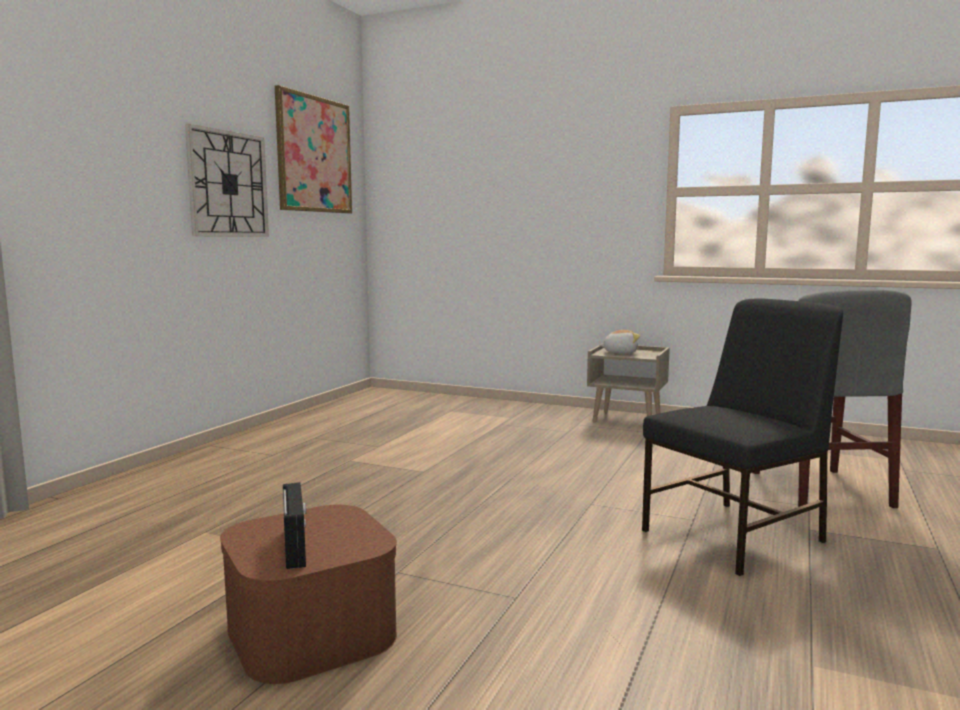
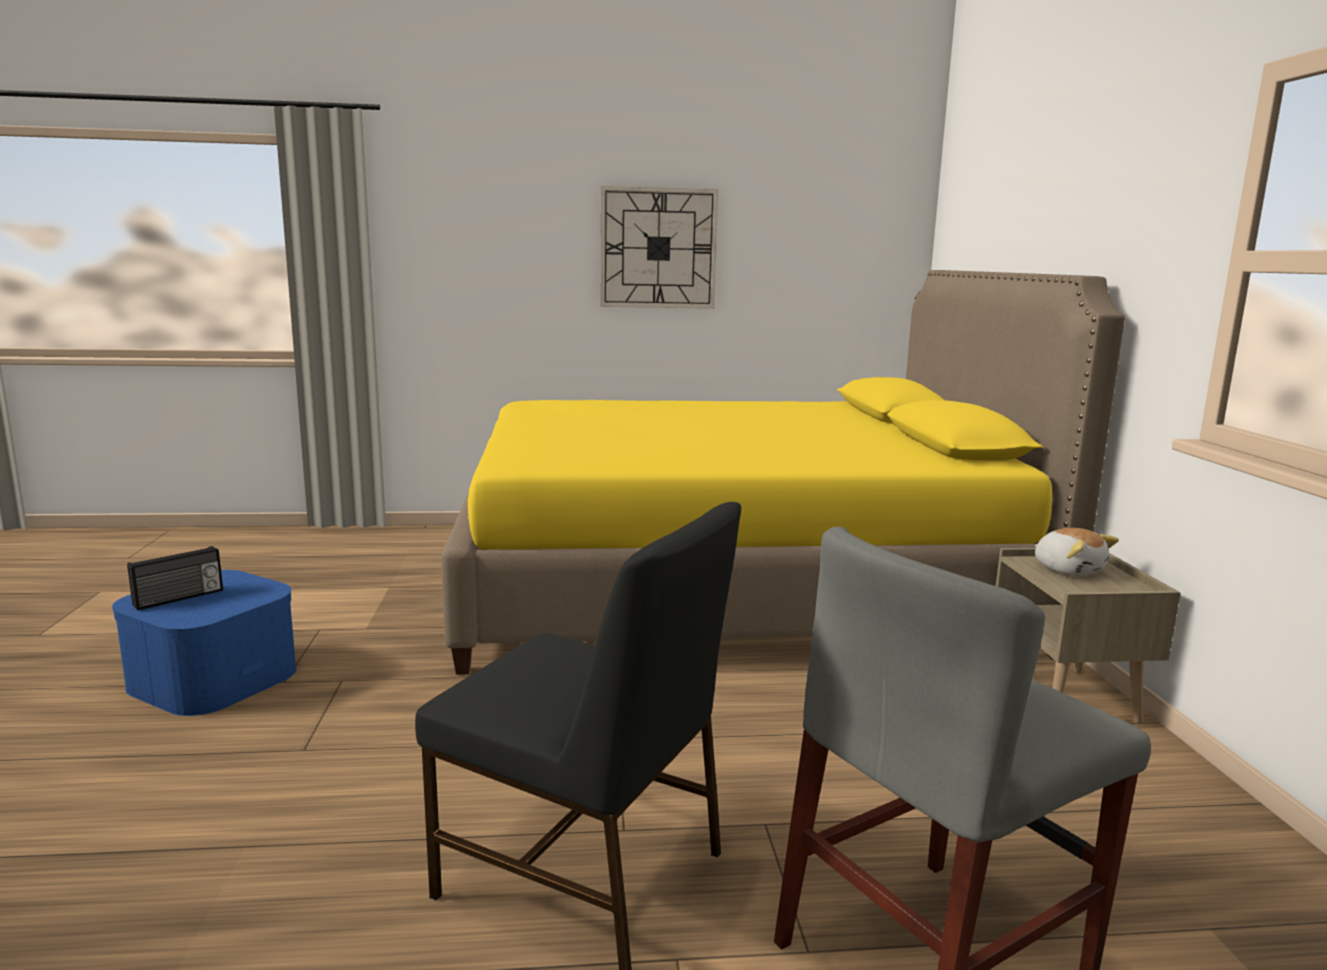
camera: 60 degrees right, 5 degrees up
(310, 630) = (213, 677): brown storage box -> blue storage box
(314, 154) = (818, 202): picture -> none
(406, 438) = (732, 587): none -> yellow bed

